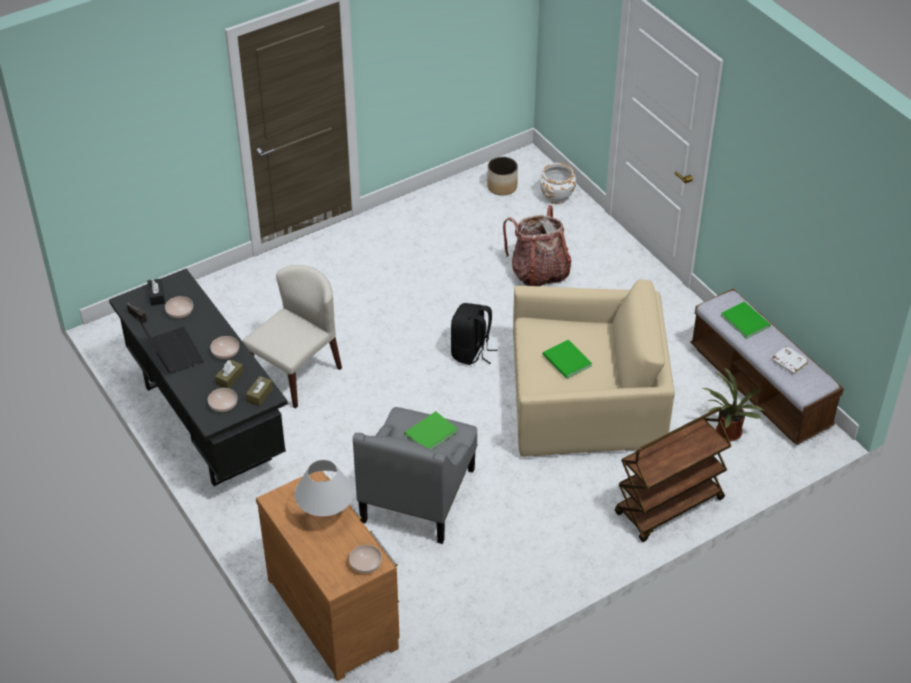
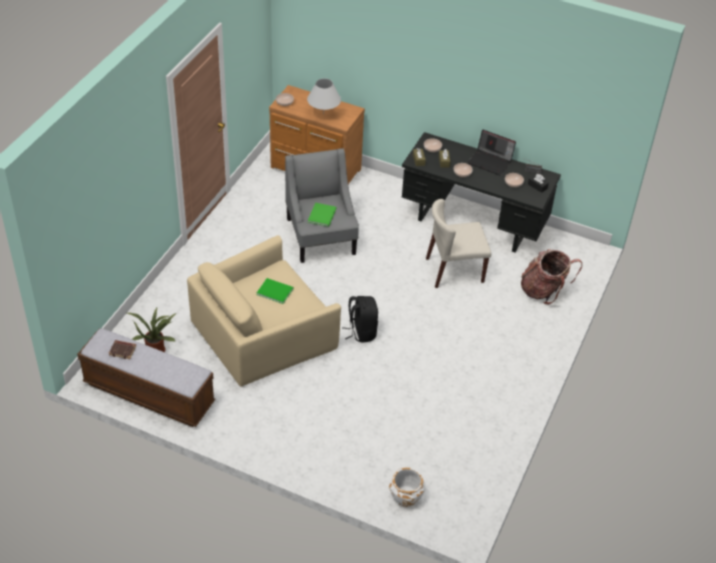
camera: 145 degrees right, 0 degrees up
(297, 374) = (454, 270): beige chair -> beige chair turned 75 degrees clockwise
(502, 187) = (455, 484): planter -> none
(539, 272) = (364, 415): backpack -> backpack (544, 290)
(669, 507) = (170, 289): brown cart -> none
(745, 320) = (169, 371): green book -> none
(788, 362) = (123, 351): white book -> brown book

